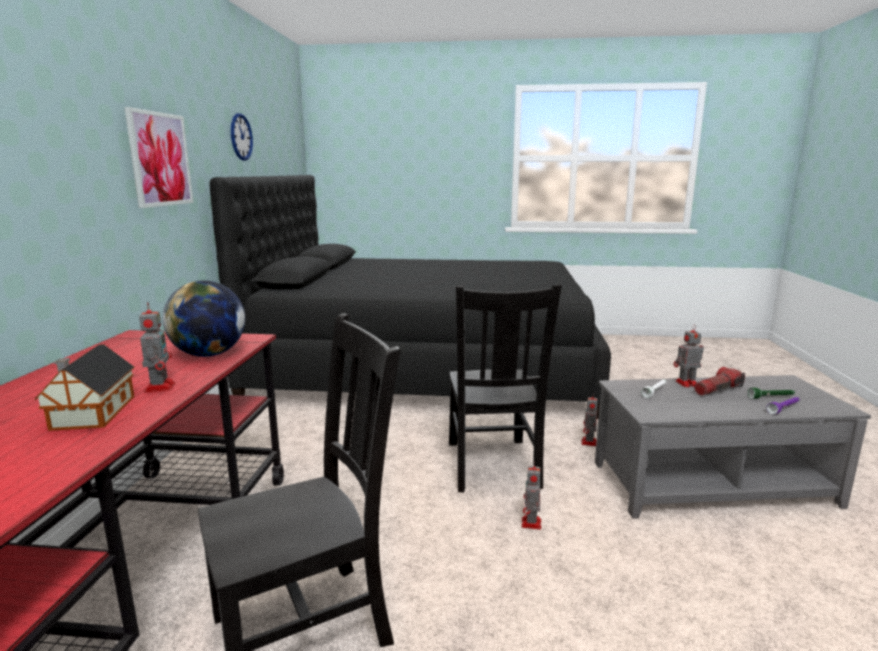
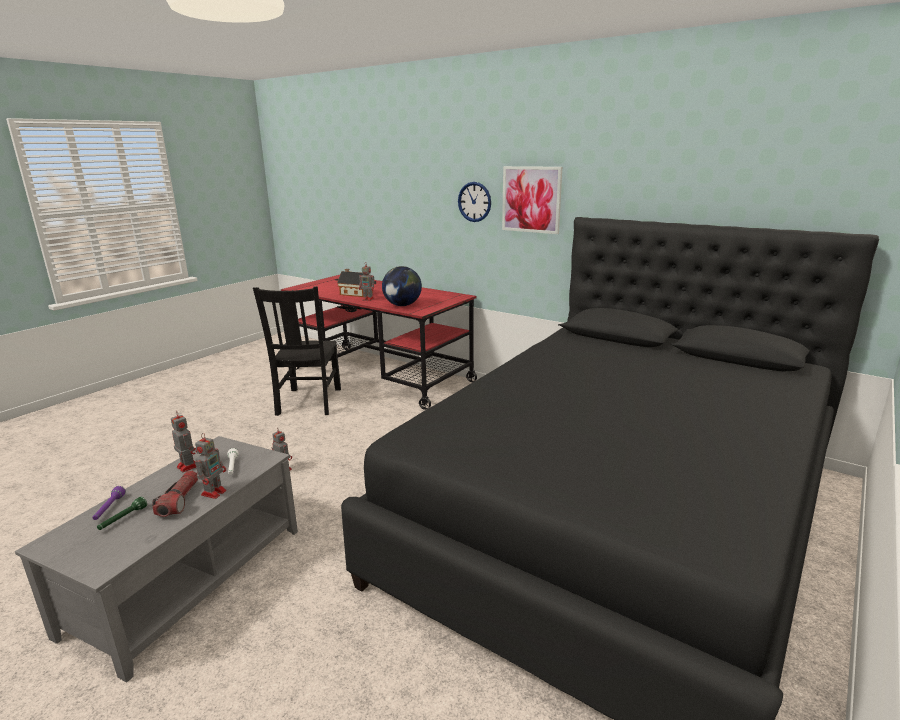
camera: 120 degrees right, 5 degrees up
(241, 137) = (671, 178): wall clock -> wall clock (474, 202)
(492, 466) = (355, 480): black chair -> none
(589, 443) = (325, 547): toy robot -> toy robot (187, 466)

